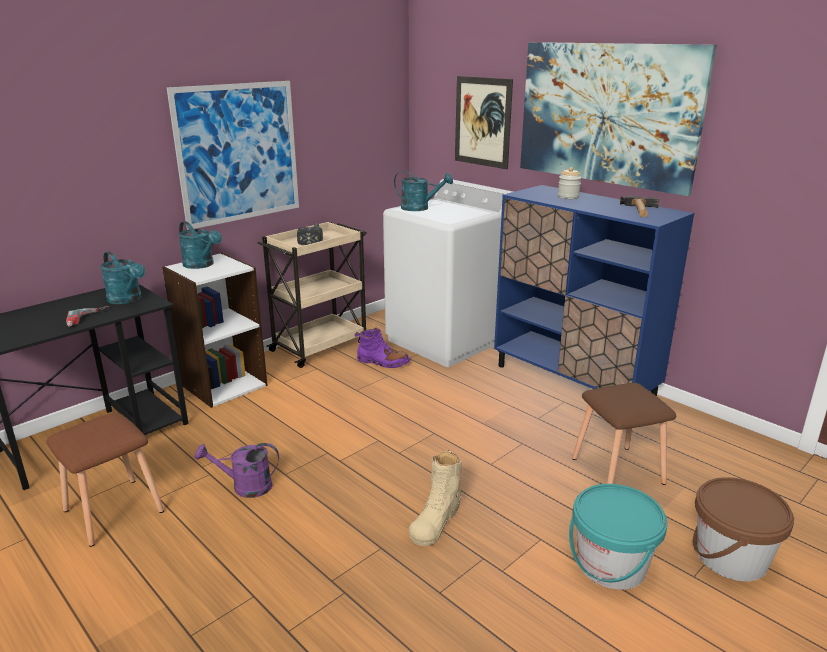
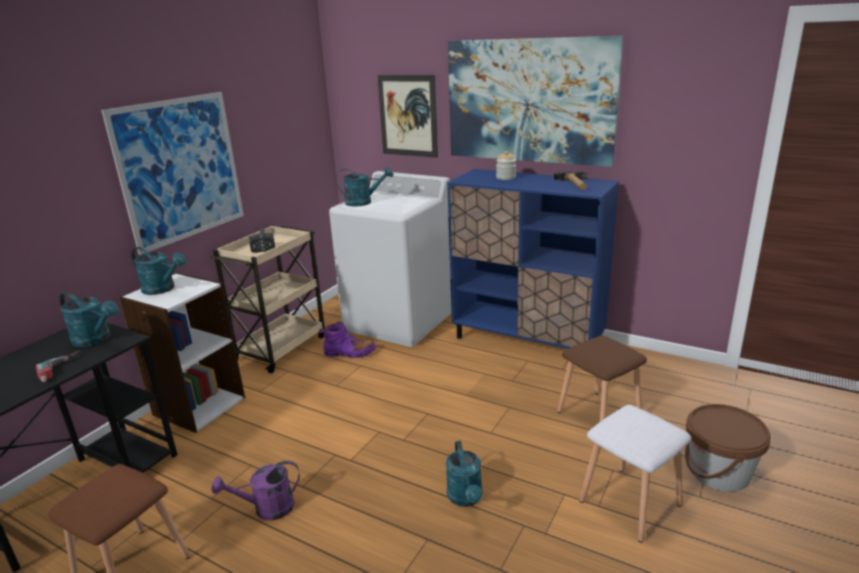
camera: 15 degrees left, 0 degrees up
(436, 520) = (466, 498): beige boot -> turquoise watering can
(611, 565) = (631, 503): turquoise bucket -> white stool

